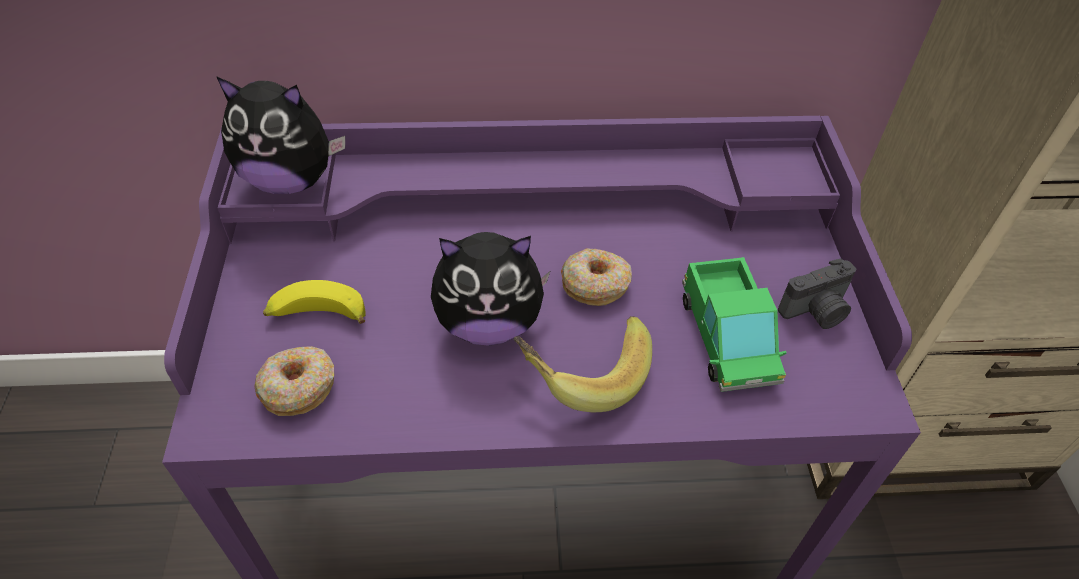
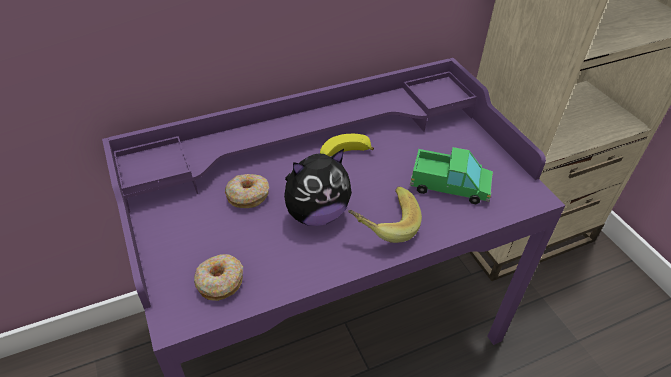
camera: 20 degrees left, 5 degrees down
(290, 180) = (159, 162): plush toy -> none
(317, 315) = (209, 238): banana -> banana (343, 154)
(595, 284) = (365, 177): donut -> donut (248, 195)
(727, 338) = (449, 186): toy truck -> toy truck turned 45 degrees counterclockwise
(816, 312) = (487, 160): camera -> none

